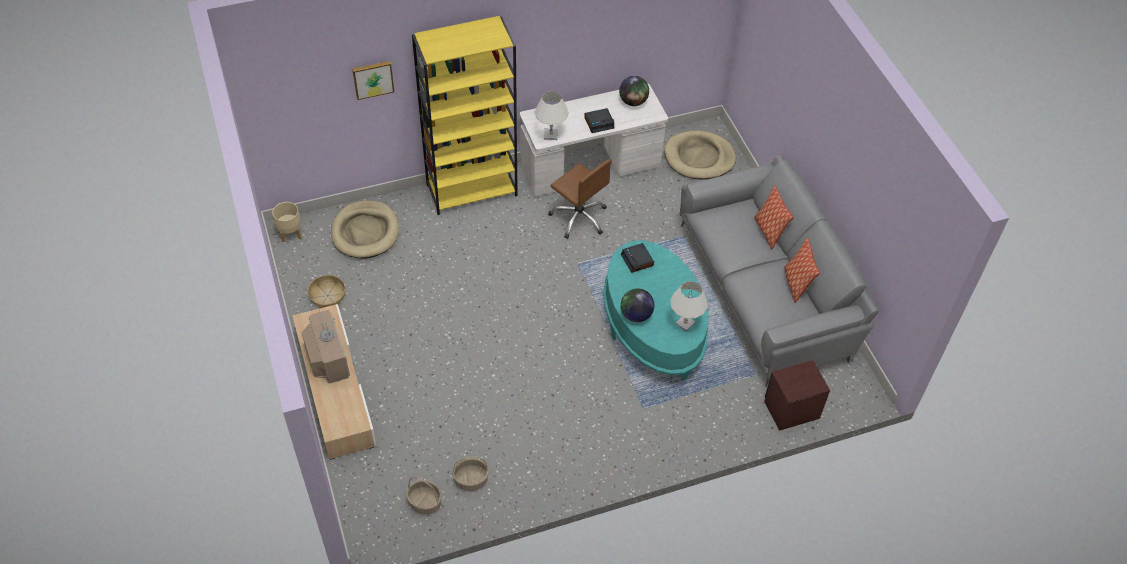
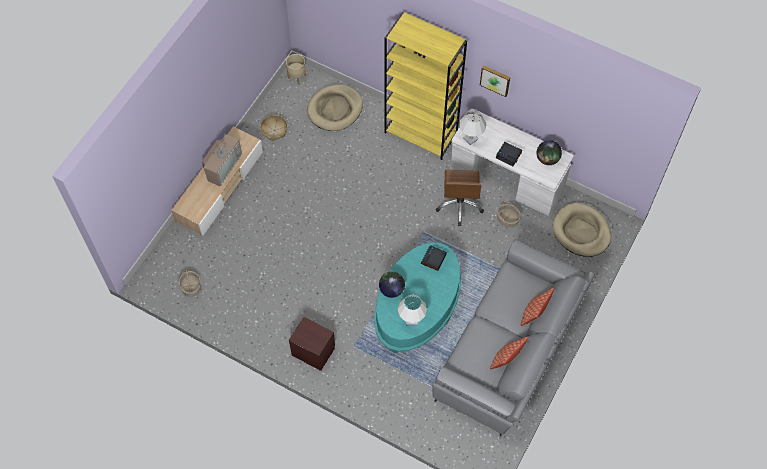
camera: 50 degrees right, 10 degrees up
(373, 79) = (373, 21): picture -> picture (495, 80)
(471, 480) = (224, 297): basket -> basket (507, 219)
(791, 409) = (431, 428): brown nightstand -> brown nightstand (313, 351)

